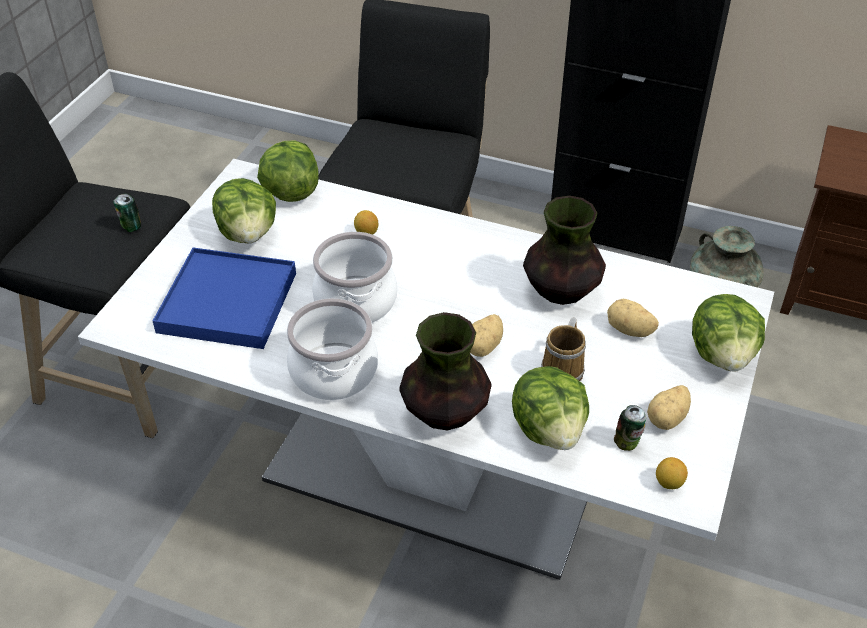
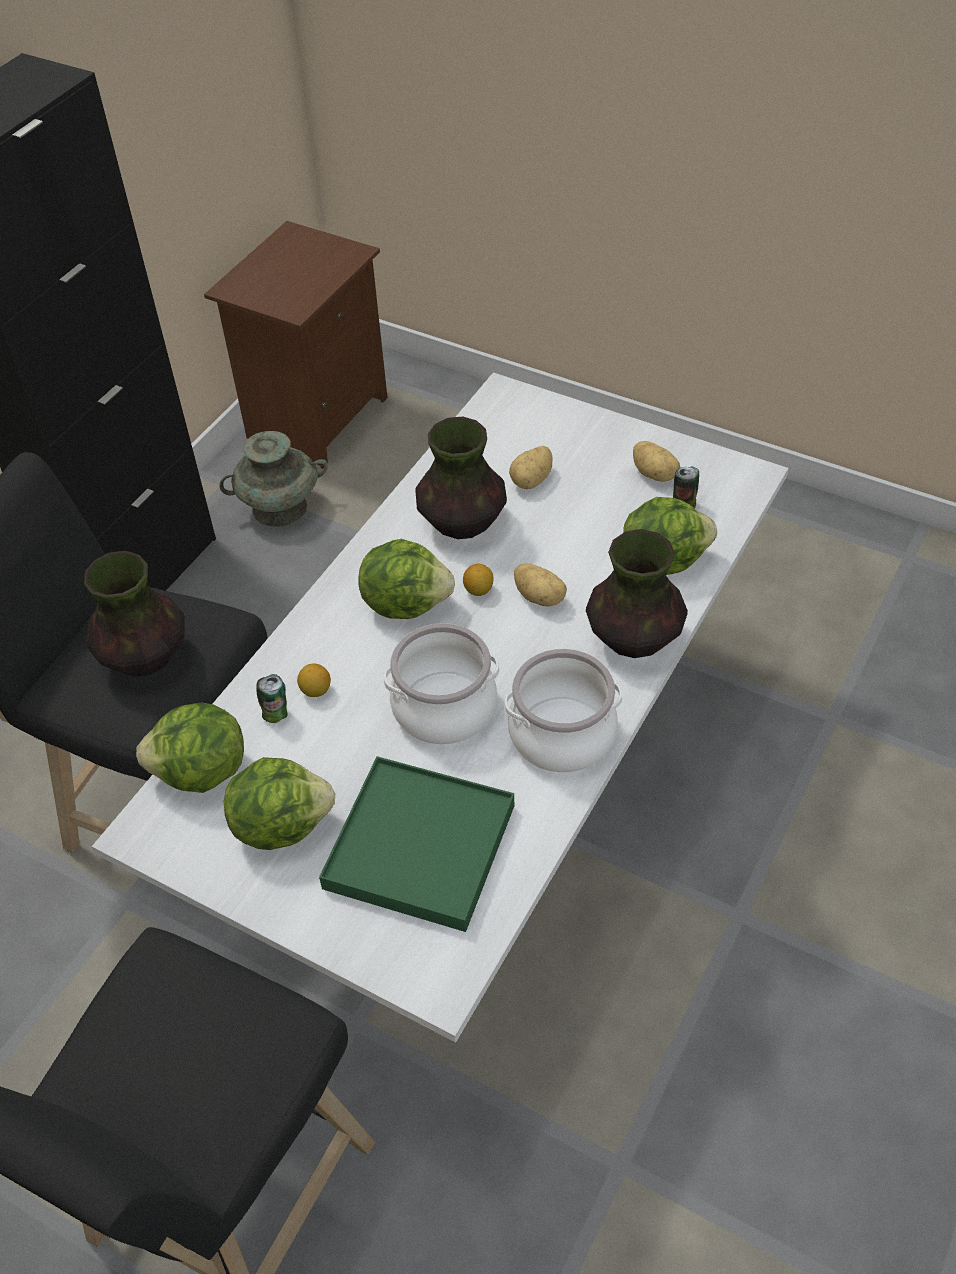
camera: 80 degrees left, 5 degrees up
(131, 227) = (204, 993): can -> can (276, 714)
(228, 302) = (419, 846): blue tray -> green tray
(396, 156) = (144, 657): none -> vase
(564, 370) = (582, 537): mug -> none
(669, 483) = (733, 487): lemon -> lemon (479, 590)
(722, 355) = (576, 422): lettuce -> lettuce (406, 602)

